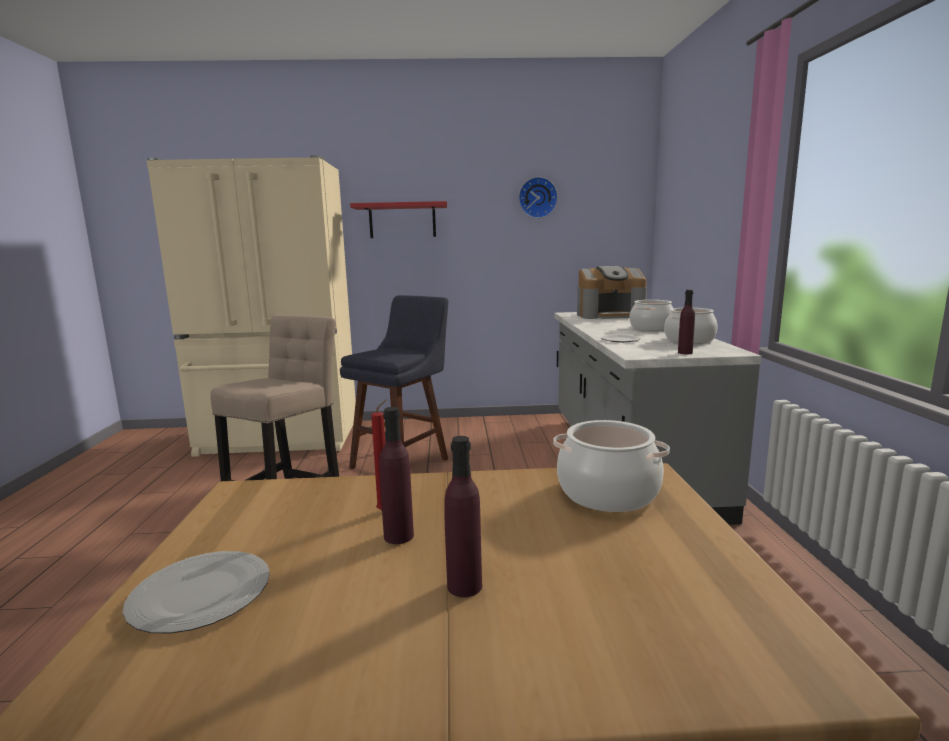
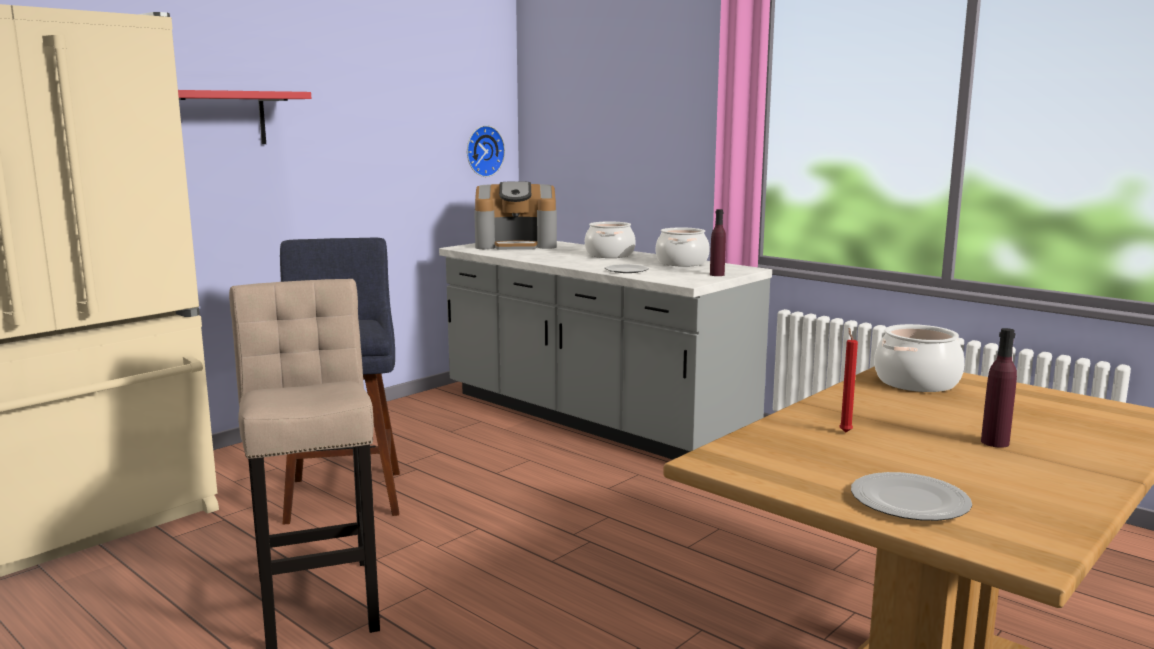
camera: 45 degrees left, 0 degrees up
(398, 536) = (897, 439): purple bottle -> none
(537, 197) = (395, 88): wall clock -> wall clock (483, 151)
(610, 315) = (516, 245): coffee machine -> coffee machine turned 45 degrees clockwise

